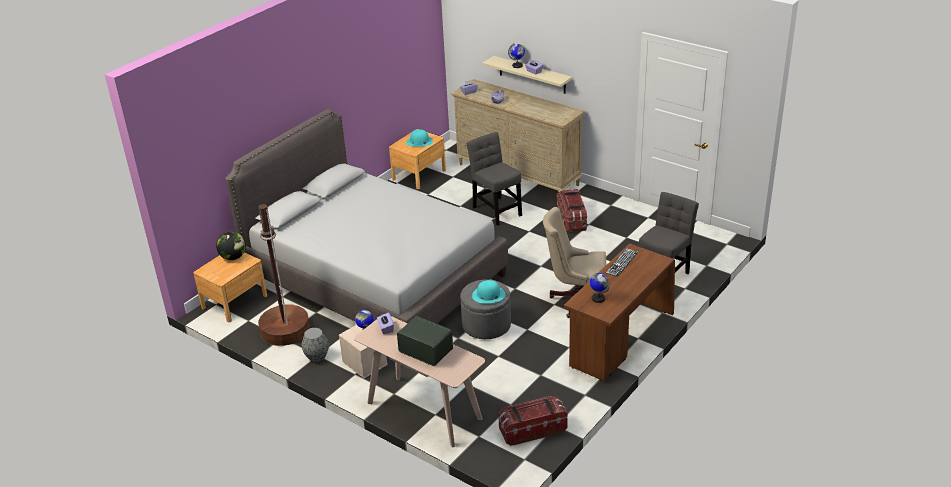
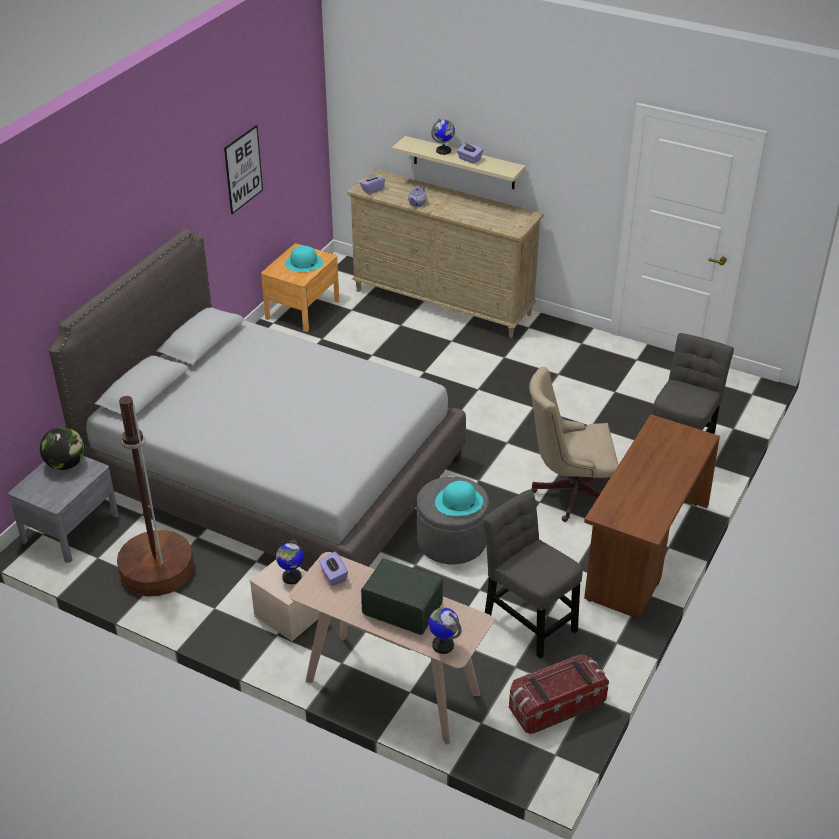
camera: 10 degrees left, 5 degrees up
(234, 302) = (70, 528): brown nightstand -> grey nightstand
(316, 356) = (213, 610): grey vase -> none
(376, 73) = (243, 169): none -> picture
(496, 210) = (424, 358): grey chair -> grey chair (527, 619)
(571, 219) = (533, 368): storage box -> none
(598, 298) = (630, 505): globe -> globe (443, 645)
(622, 262) = (648, 445): keyboard -> none

